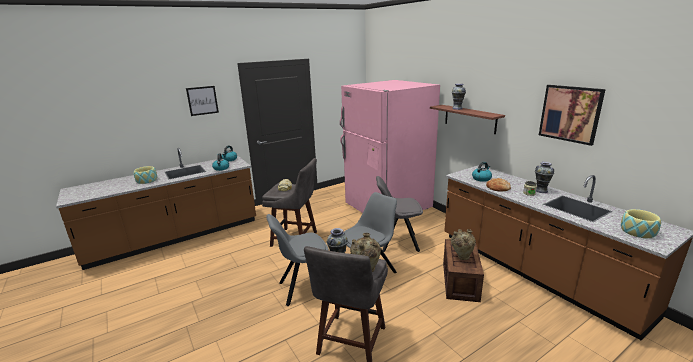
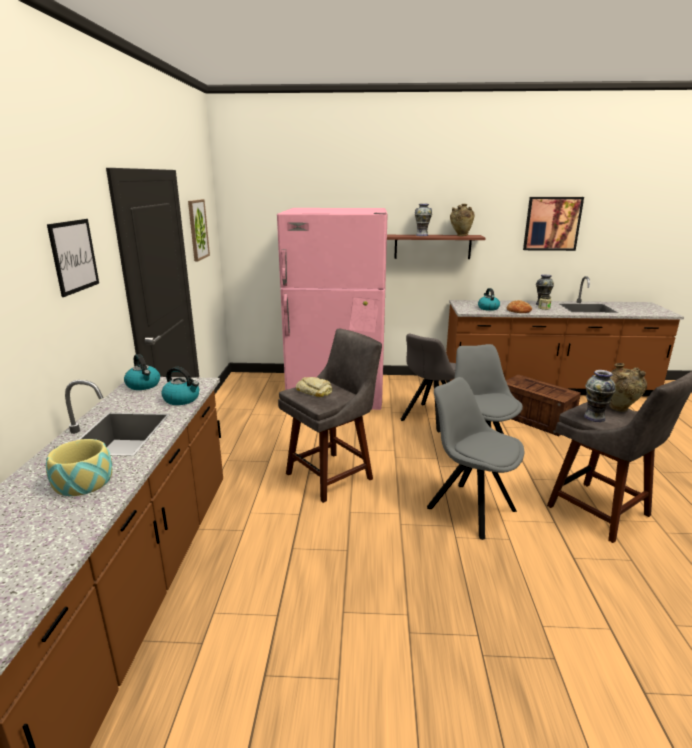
camera: 55 degrees left, 0 degrees up
(303, 289) = (470, 509): grey chair -> grey chair turned 120 degrees clockwise
(333, 89) = (197, 229): none -> picture
(461, 257) = (542, 389): beige vase -> beige vase (460, 236)
(637, 231) = (643, 310): bowl -> none

